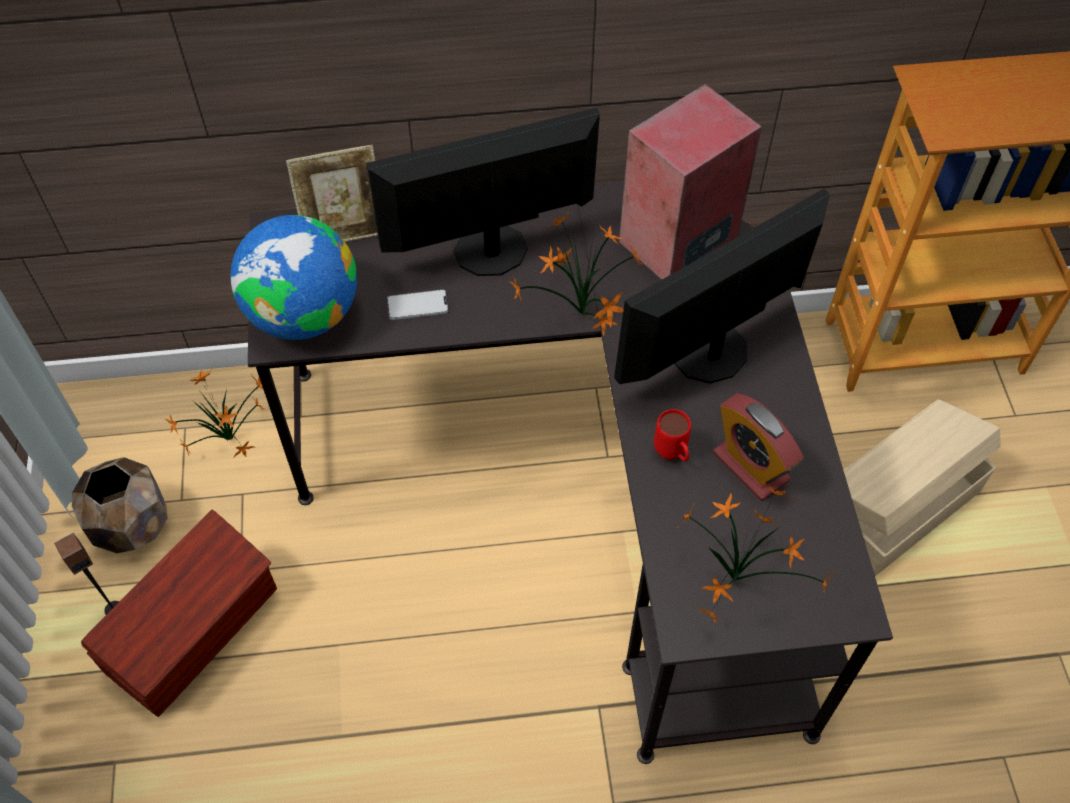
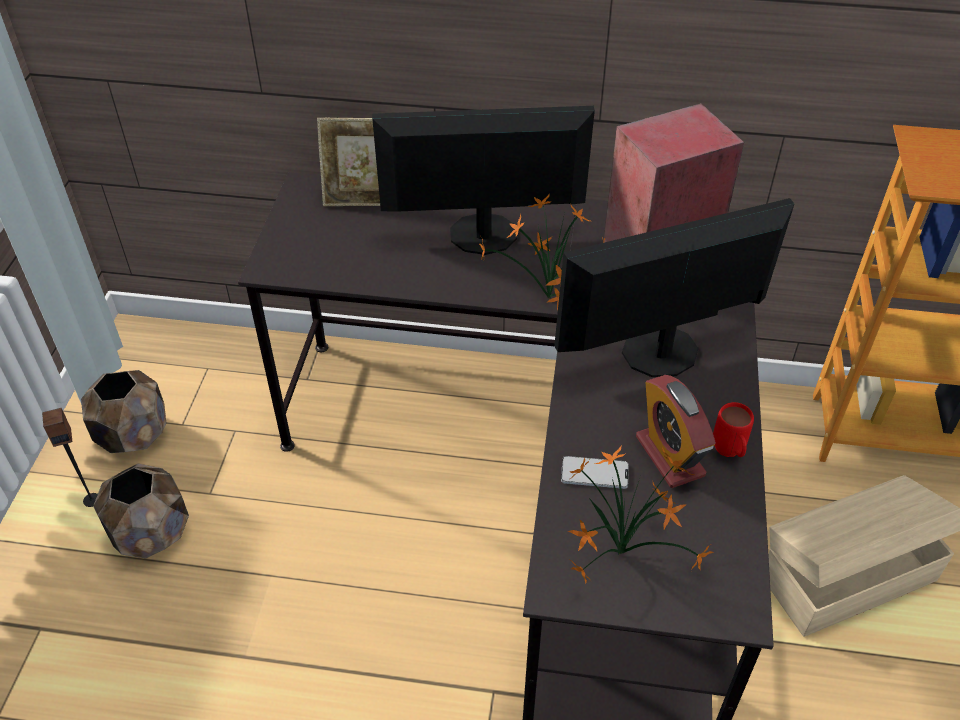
camera: 15 degrees right, 10 degrees down
(195, 630) = (152, 533): brown storage box -> brown planter
(234, 439) = (244, 385): potted plant -> none
(303, 315) = (300, 254): globe -> none
(417, 306) = (402, 265): phone -> phone (594, 473)
(672, 455) = (595, 430): red mug -> red mug (729, 453)

